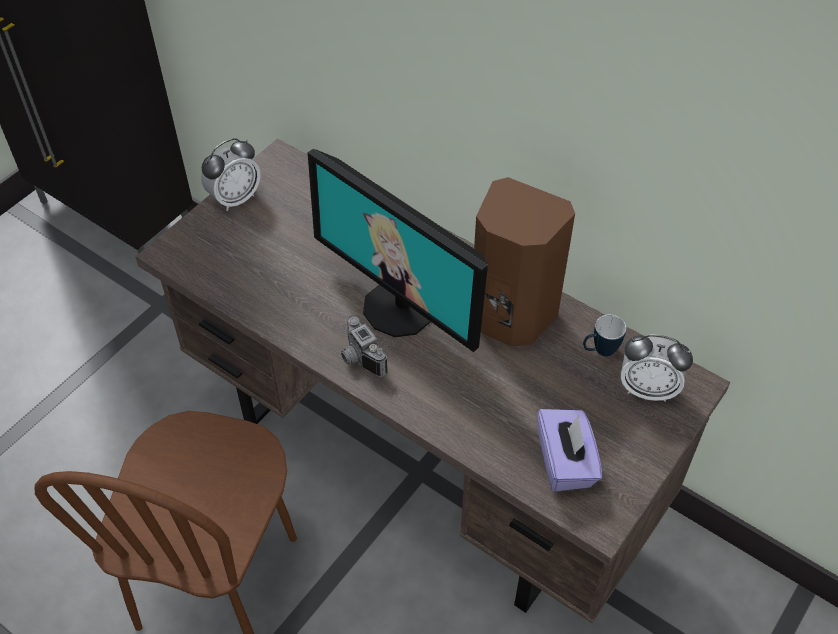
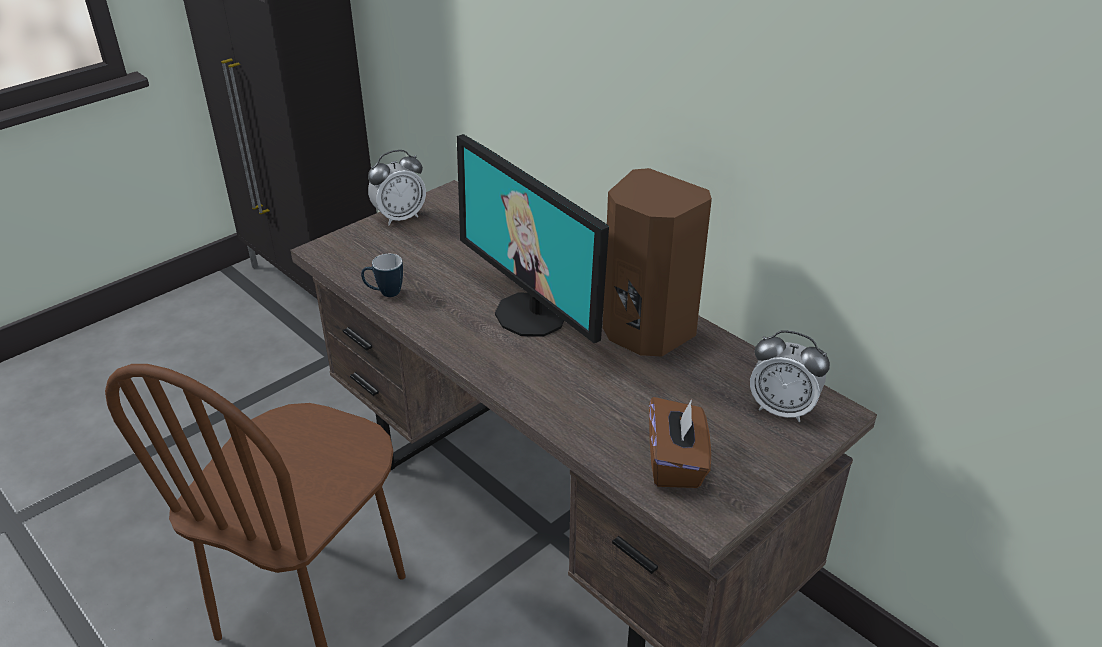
camera: 10 degrees right, 15 degrees down
(359, 359) = (479, 349): camera -> none
(565, 462) = (676, 462): purple tissue box -> brown tissue box
(599, 351) = (735, 371): mug -> mug (384, 293)

